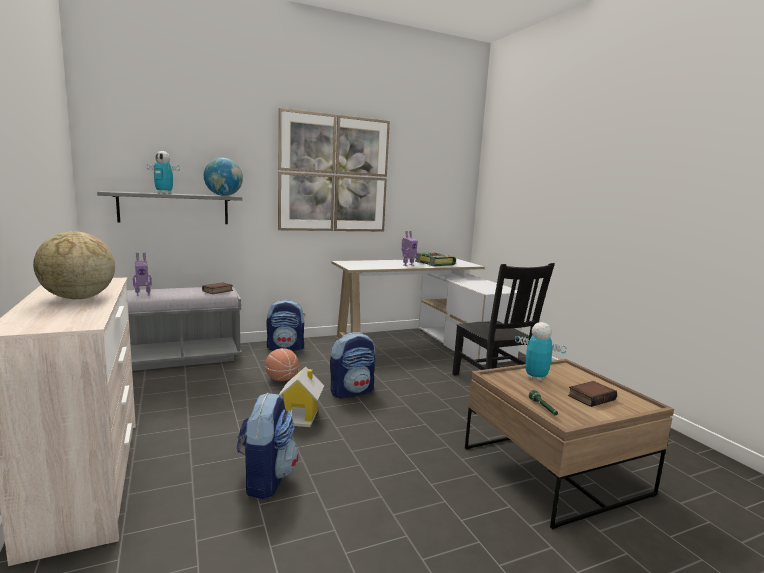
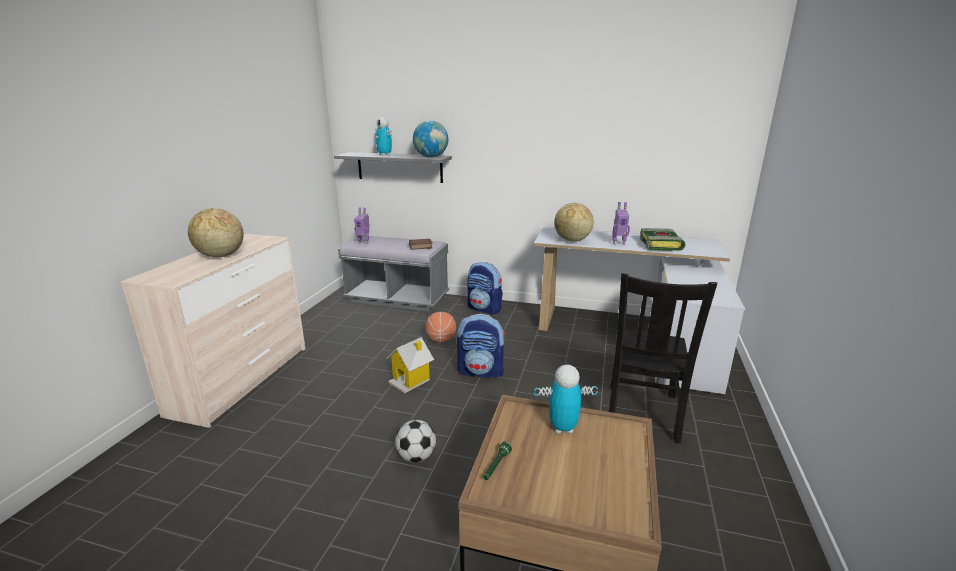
camera: 40 degrees right, 10 degrees up
(266, 479) = (323, 424): backpack -> none
(334, 174) = (550, 130): picture -> none
(374, 266) = (572, 240): none -> globe
(392, 466) = (416, 456): none -> football
(535, 377) = (562, 428): toy robot -> toy robot turned 75 degrees counterclockwise
(590, 397) = (580, 479): book -> none

